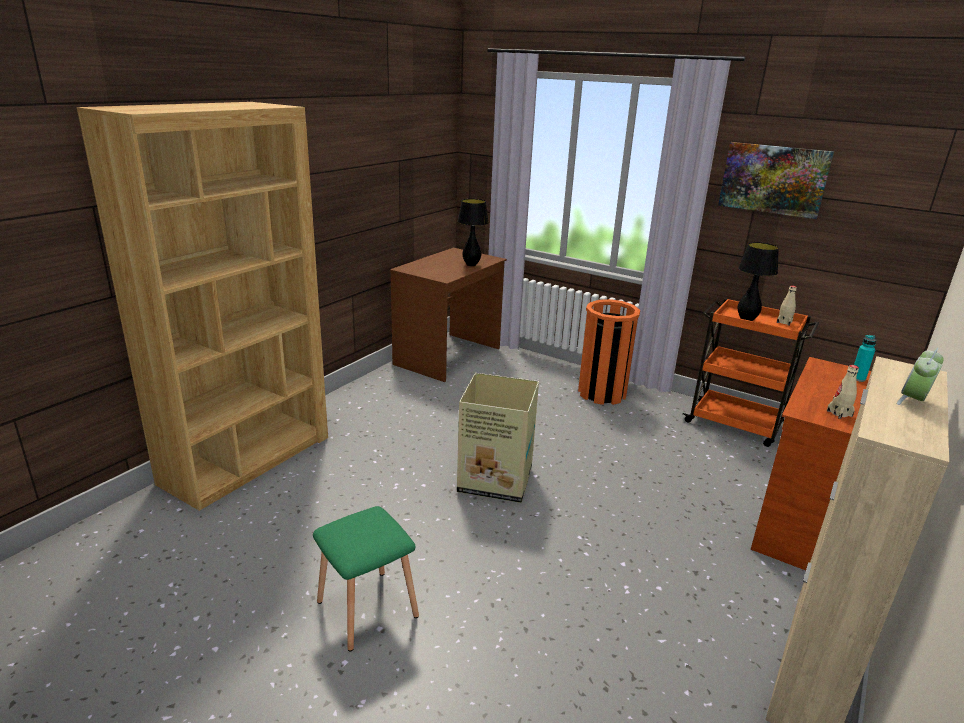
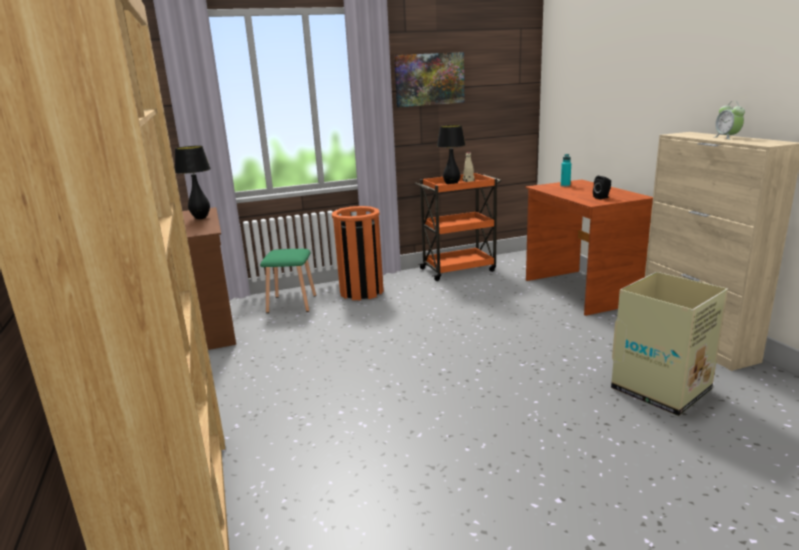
camera: 50 degrees left, 5 degrees down
(366, 610) = (528, 500): green stool -> green stool (292, 304)
(496, 480) = (416, 372): cardboard box -> cardboard box (662, 389)
(839, 413) = (602, 197): beige bottle -> black speaker

